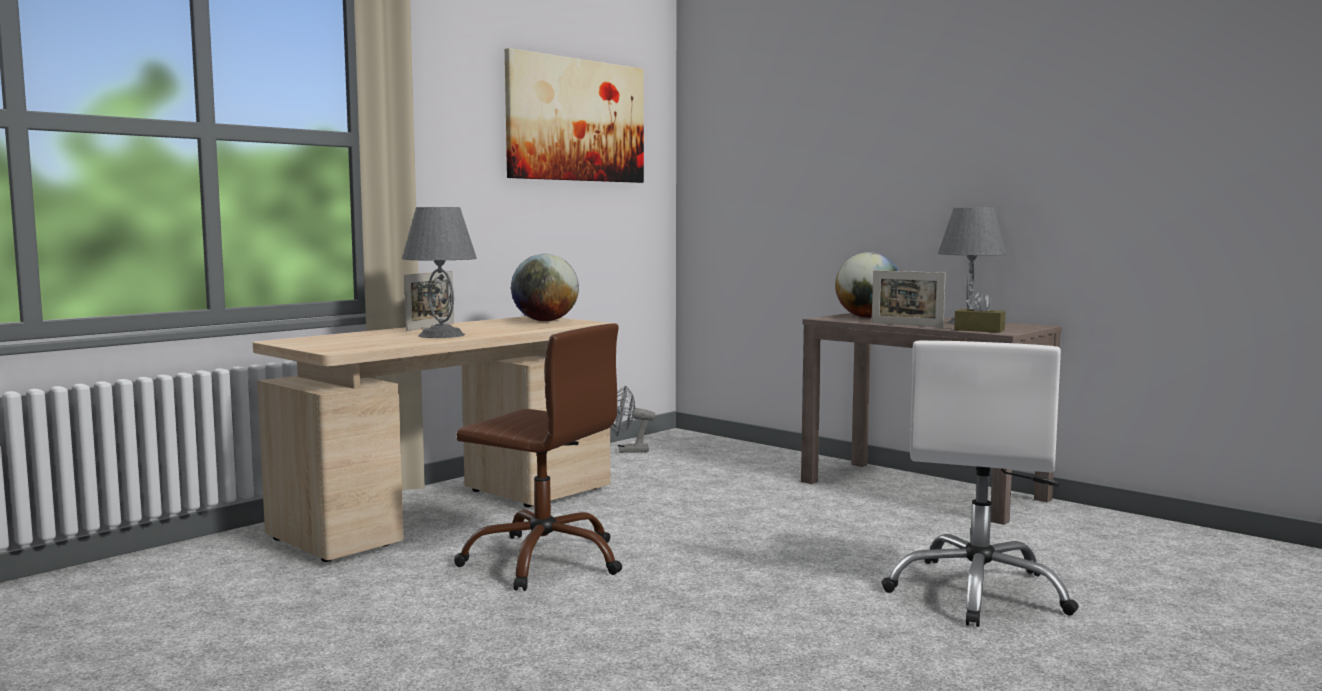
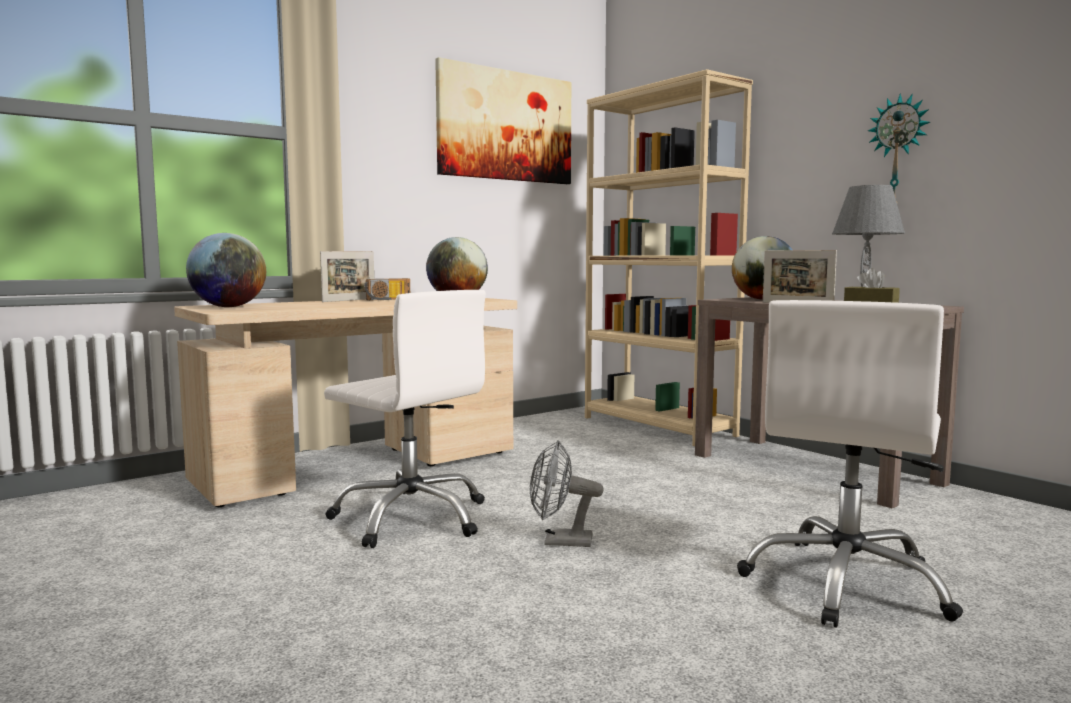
camera: 10 degrees right, 0 degrees up
(321, 342) = (228, 307): none -> globe
(442, 335) = (344, 304): grey table lamp -> none
(473, 324) = (389, 299): none -> radio
(544, 560) = (412, 518): brown office chair -> white office chair
(628, 451) = (548, 421): grey fan -> grey fan (560, 541)
(750, 452) = (658, 426): none -> beige bookcase
(998, 172) = (898, 153): none -> wall clock

